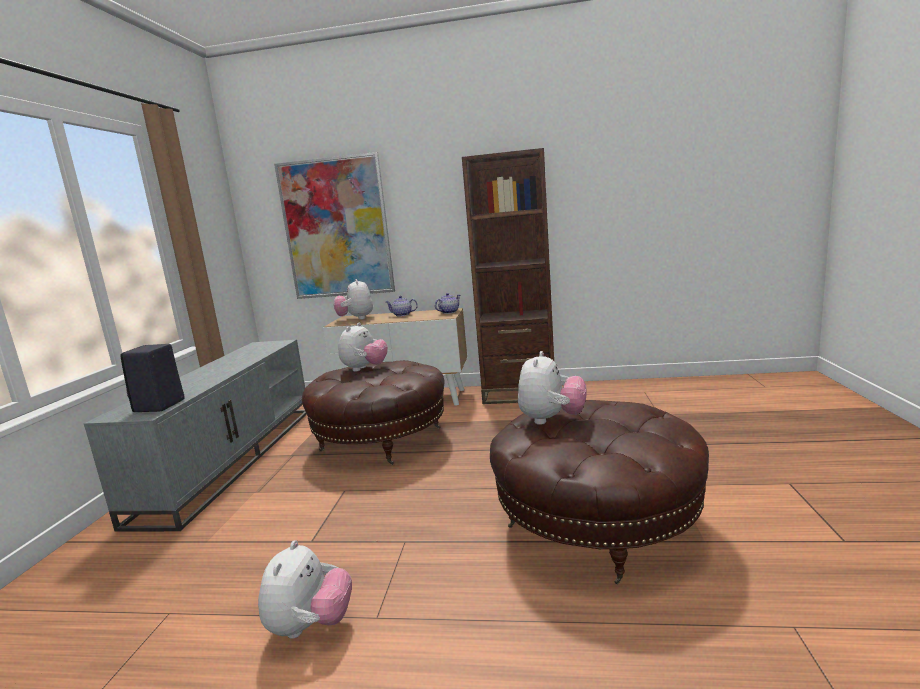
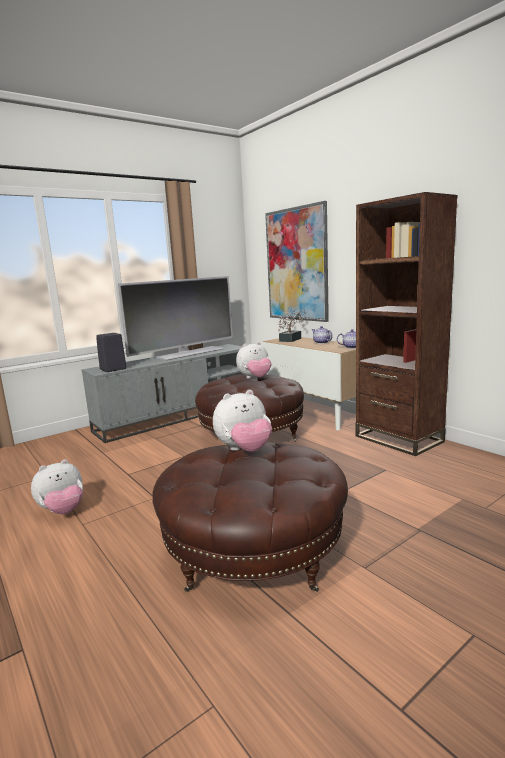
camera: 45 degrees right, 0 degrees up
(228, 361) = (189, 353): none -> television
(356, 318) = (292, 339): plush toy -> potted plant

